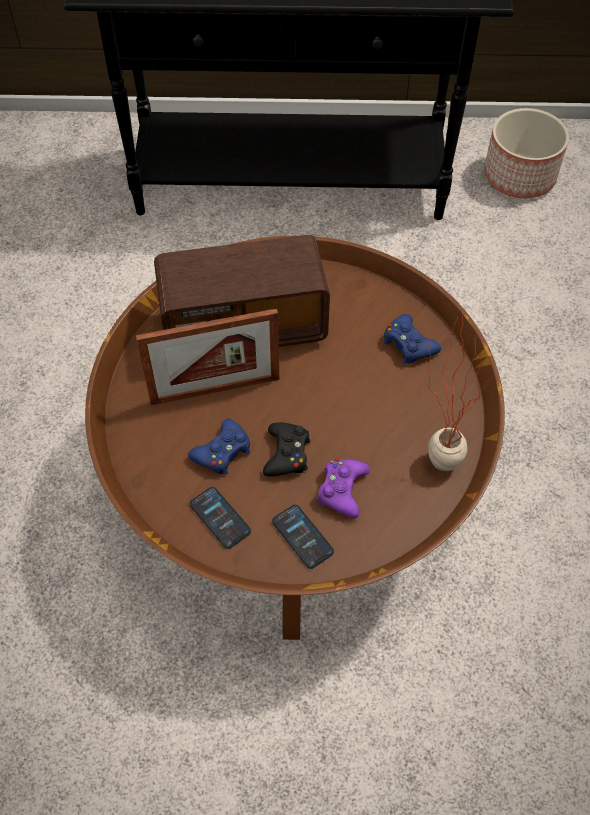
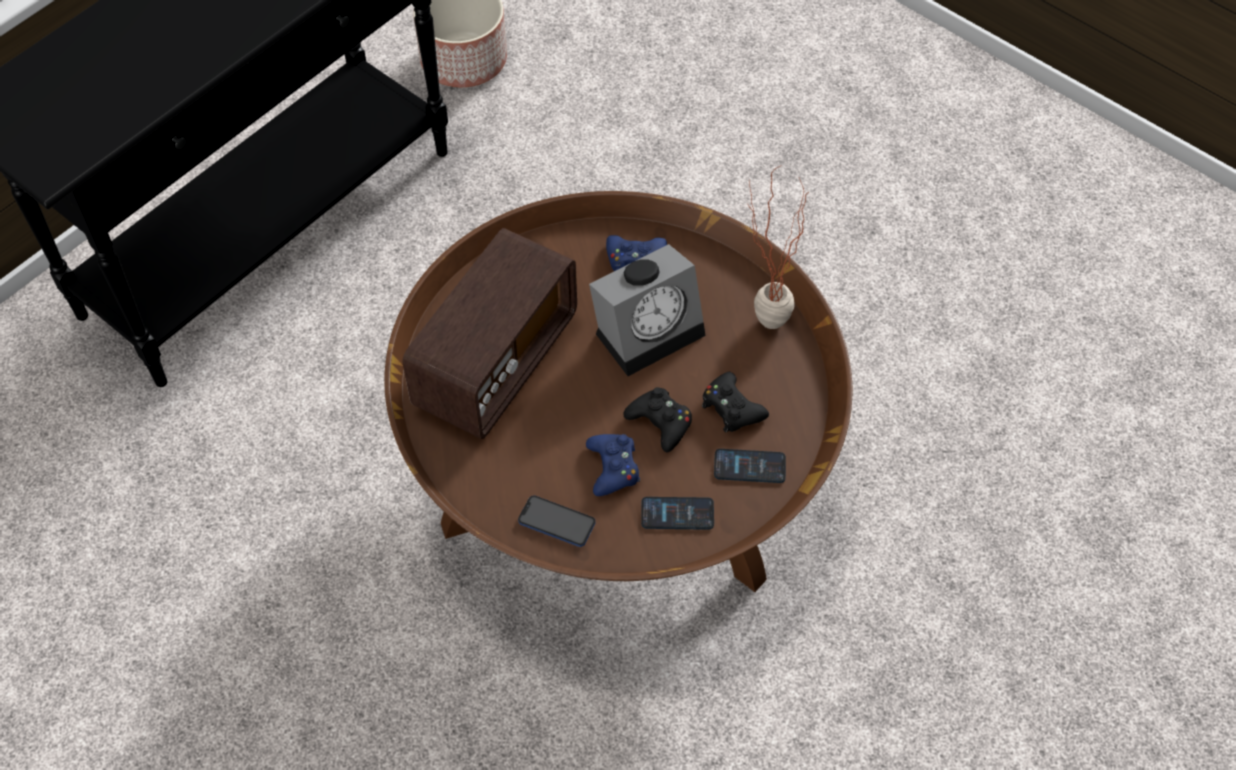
camera: 50 degrees left, 0 degrees up
(149, 449) = (556, 522): none -> phone
(215, 390) = (542, 430): picture frame -> none
(342, 490) = (731, 408): purple game controller -> black game controller
(359, 393) = (650, 329): none -> alarm clock

